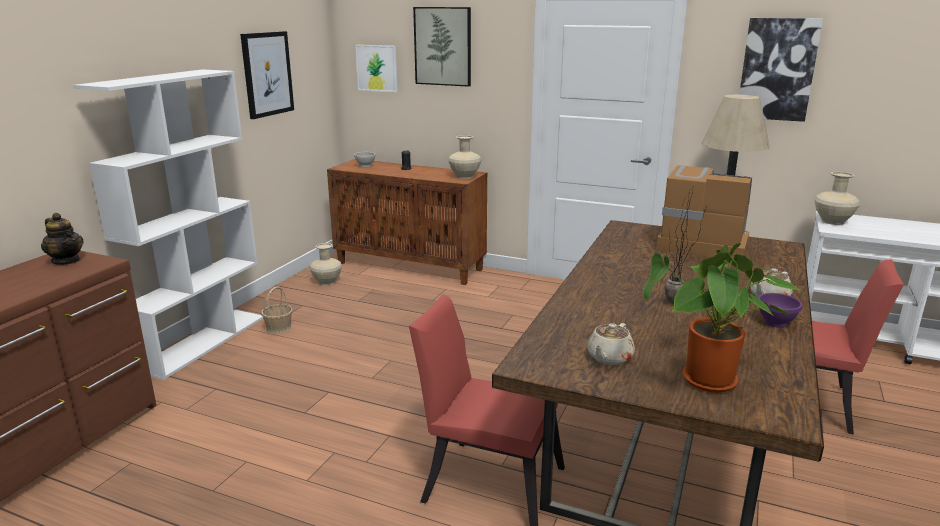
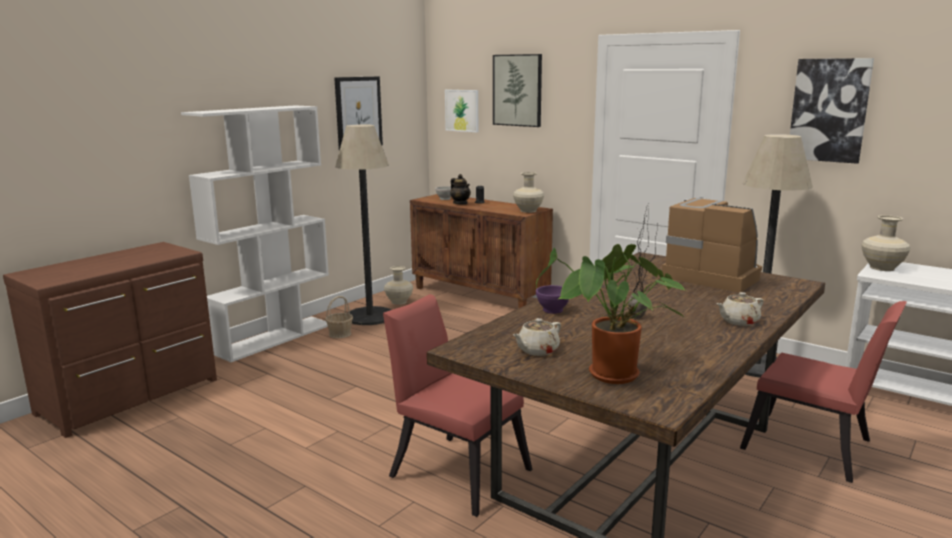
camera: 15 degrees right, 5 degrees down
(66, 261) = (158, 250): teapot -> teapot (460, 203)
(303, 303) = (370, 316): none -> floor lamp
(776, 323) = (725, 341): purple bowl -> purple bowl (553, 310)

